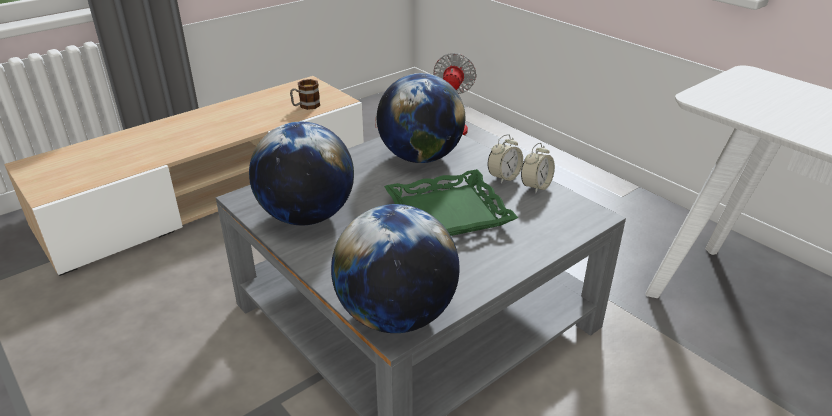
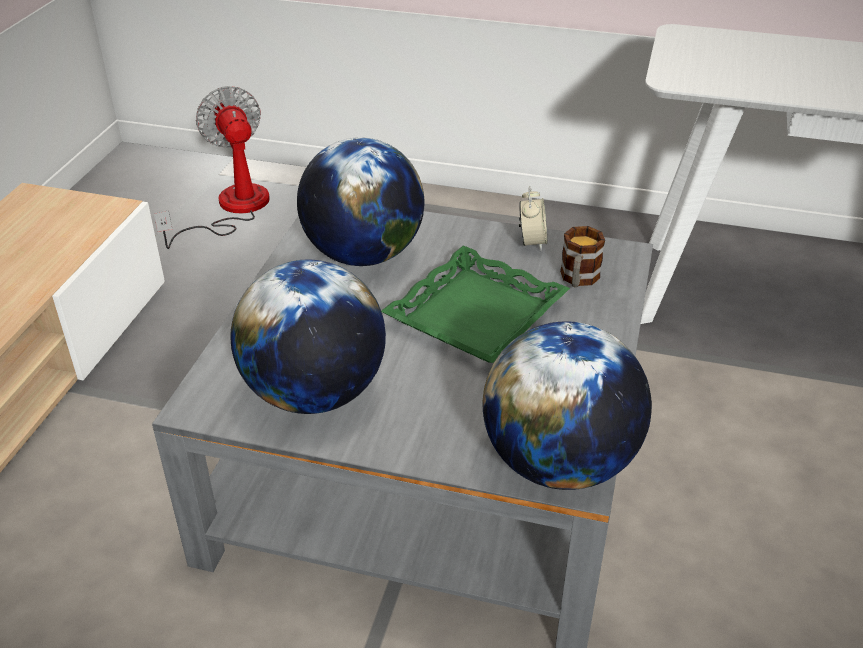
camera: 35 degrees left, 5 degrees up
(305, 106) = (68, 235): mug -> mug (578, 279)
(504, 177) = (486, 244): alarm clock -> none

